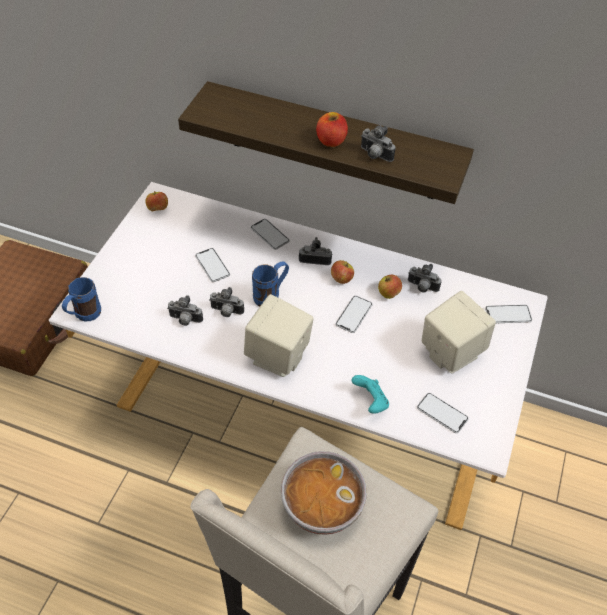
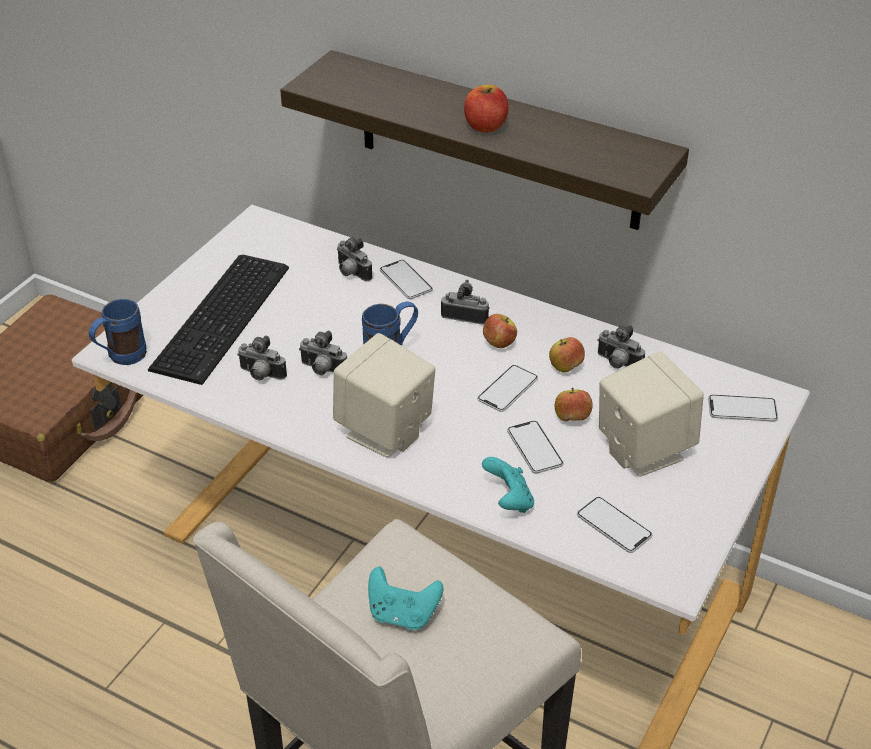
camera: 10 degrees right, 10 degrees down
(151, 275) = (226, 317): none -> keyboard
(158, 209) = (253, 237): apple -> apple (572, 418)
(212, 265) = (315, 312): phone -> phone (534, 448)
(321, 505) = (402, 614): bowl -> turquoise game controller
(374, 155) = (543, 146): camera -> camera (351, 273)

